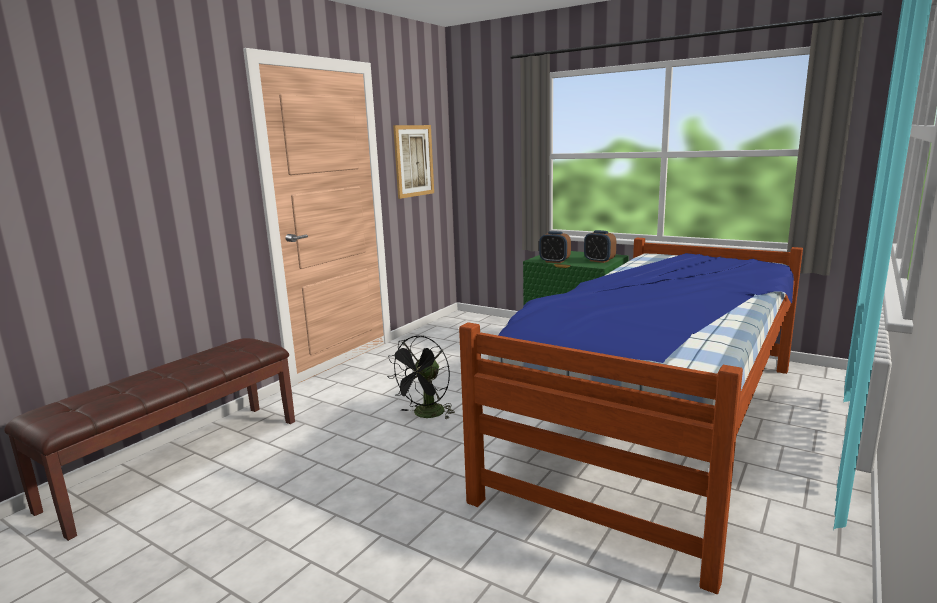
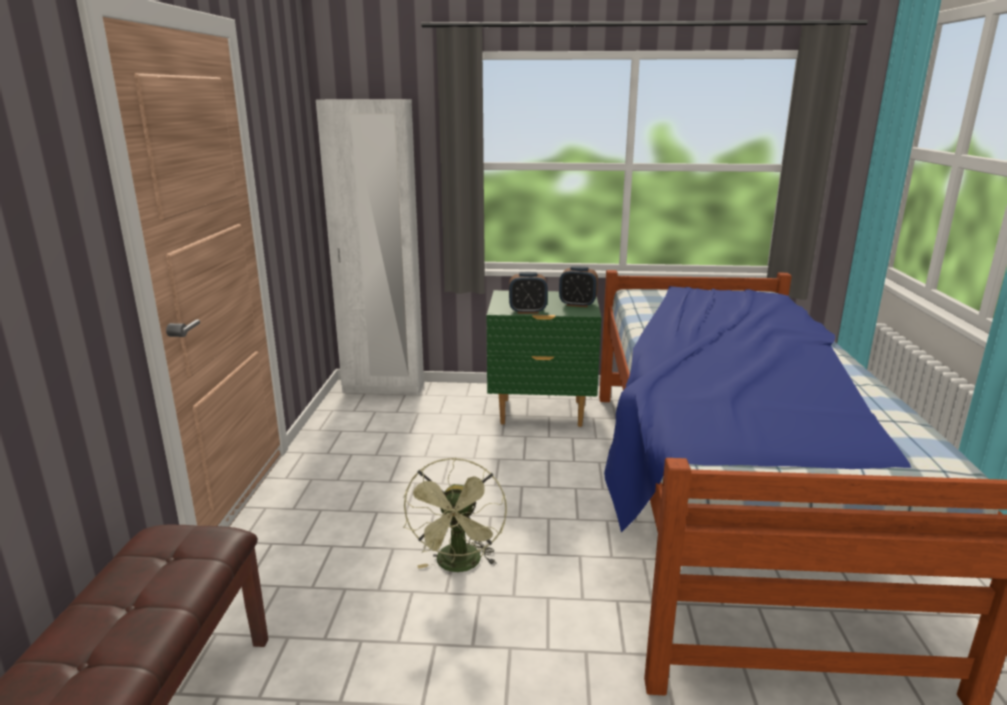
camera: 30 degrees left, 5 degrees up
(413, 161) = (287, 174): picture -> none
(425, 415) = (459, 566): black fan -> green fan
(480, 318) = (383, 388): none -> white wardrobe

